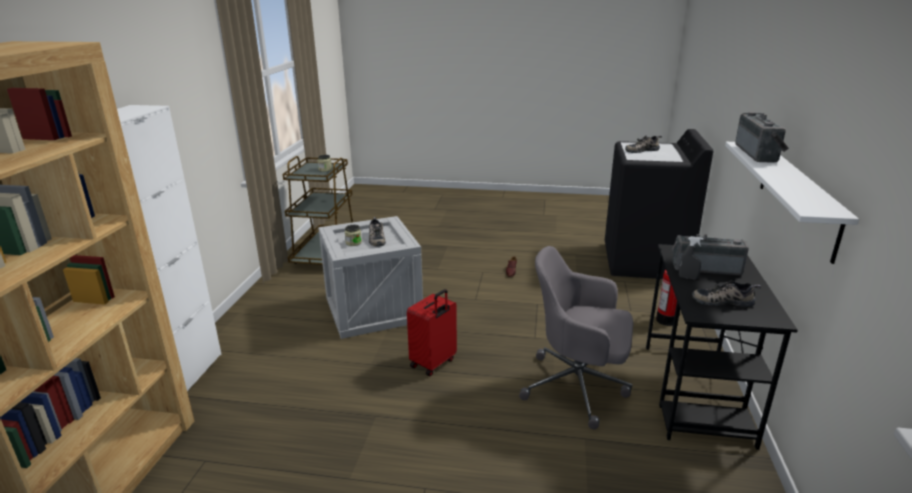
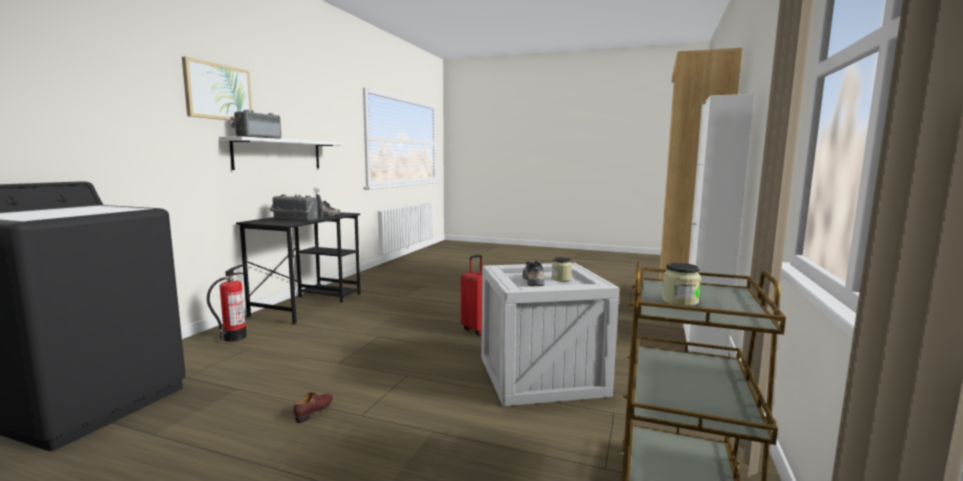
camera: 170 degrees left, 15 degrees down
(577, 387) = (381, 311): grey office chair -> none
(642, 150) = (70, 212): shoe -> none
(779, 87) = (218, 92): none -> picture

